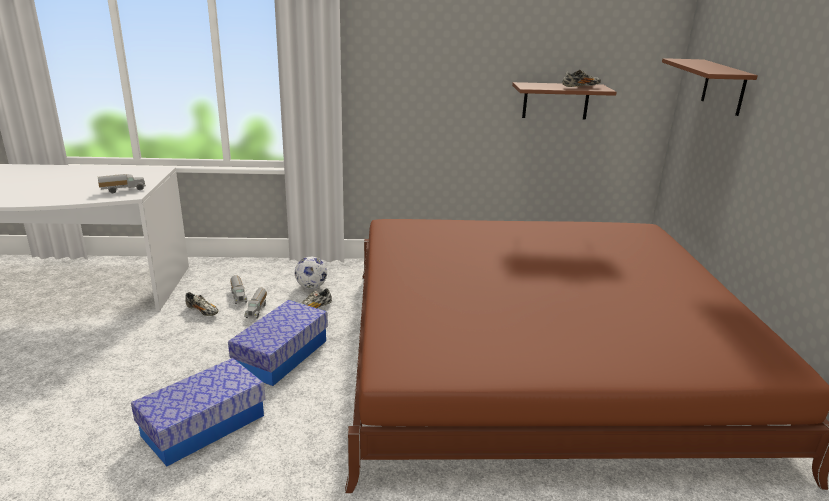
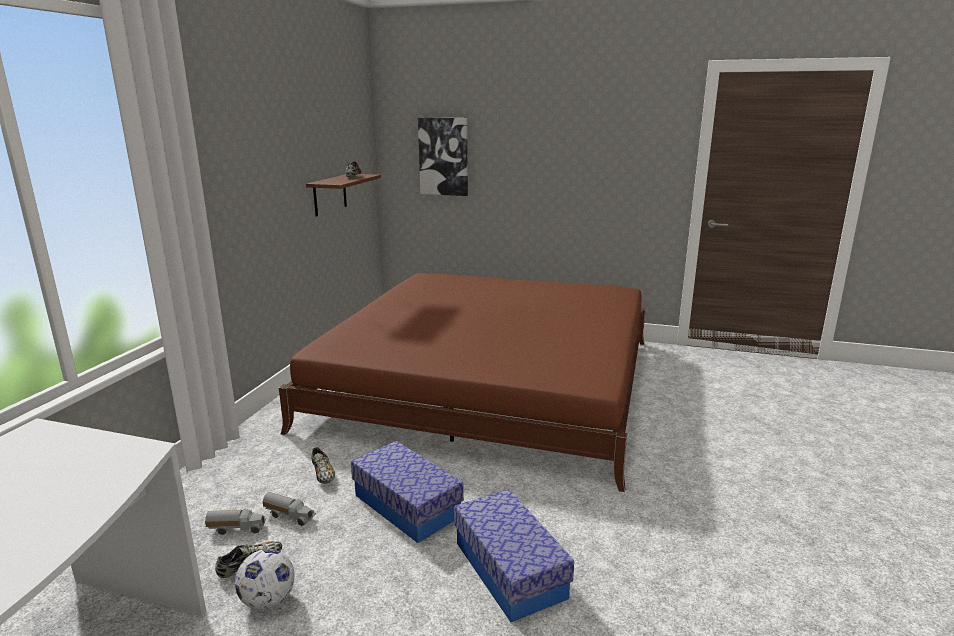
camera: 70 degrees left, 5 degrees down
(123, 190) = (105, 460): toy truck -> none
(311, 286) = (269, 470): football -> football (268, 601)
(724, 87) = (443, 156): brown shelf -> picture

